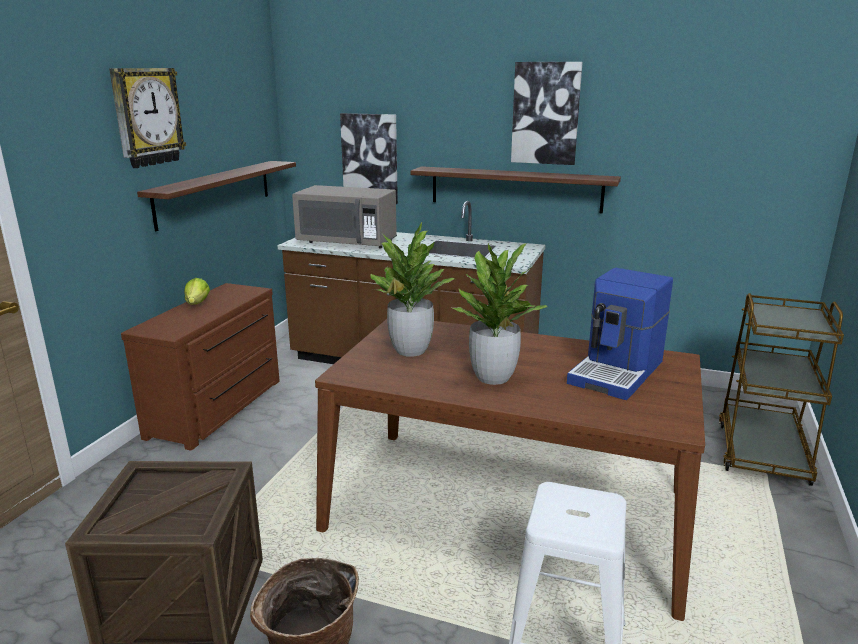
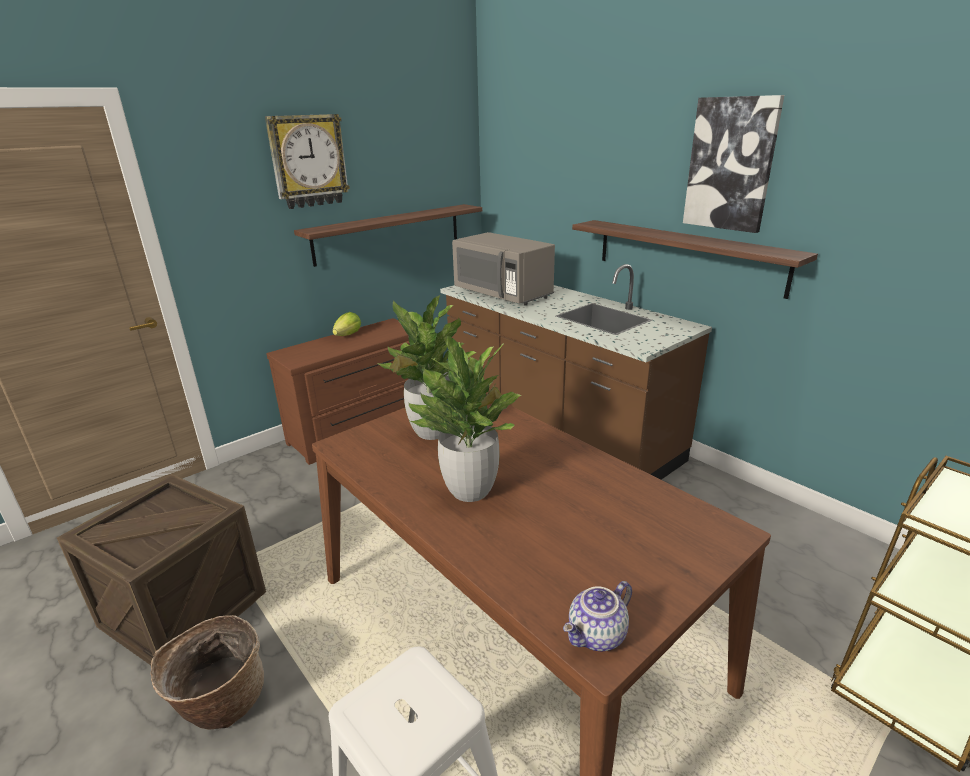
camera: 30 degrees right, 5 degrees up
(370, 158) = (549, 208): picture -> none
(618, 372) = (622, 529): coffee machine -> none
(669, 423) = (597, 636): none -> teapot

